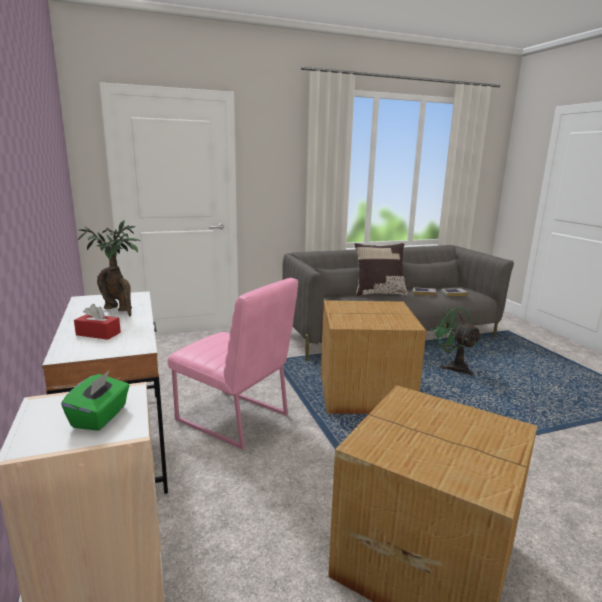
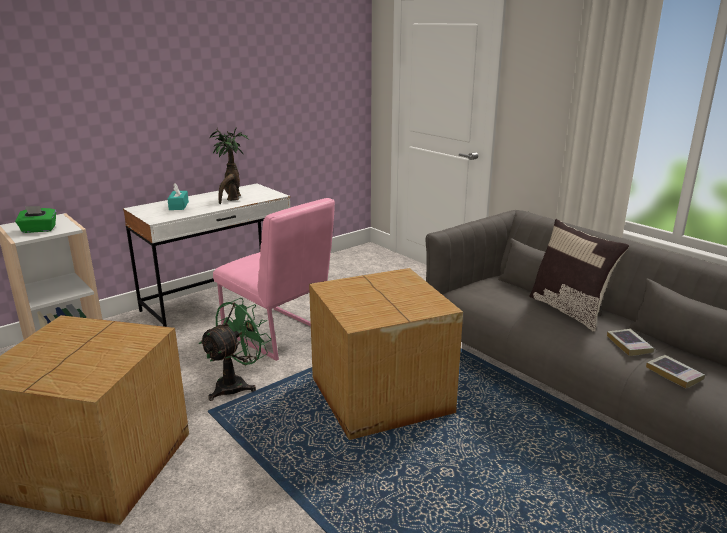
camera: 70 degrees right, 5 degrees up
(98, 334) = (178, 206): red tissue box -> turquoise tissue box
(234, 418) = (277, 334): pink chair -> pink chair turned 60 degrees counterclockwise
(453, 367) = (536, 467): green fan -> green fan (237, 384)

